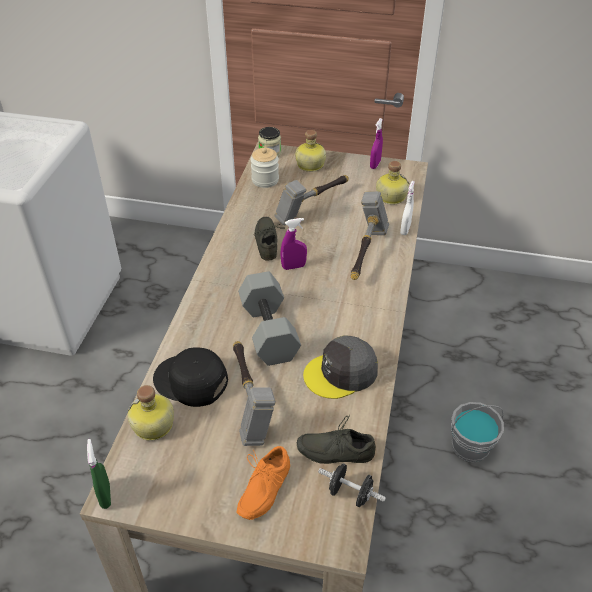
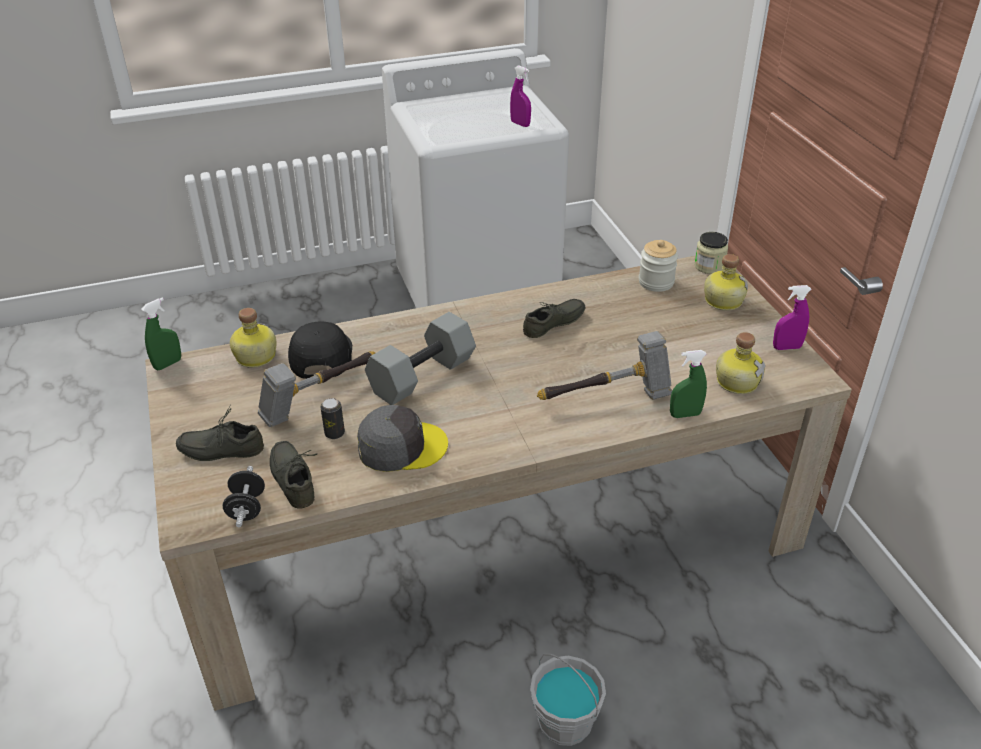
camera: 60 degrees right, 5 degrees down
(262, 488) = (222, 447): orange shoe -> grey shoe
(293, 266) = (533, 355): purple spray bottle -> purple spray bottle (520, 124)
(298, 406) = (334, 433): none -> can
(312, 208) = (646, 331): hammer -> none
(341, 373) = (401, 446): grey cap -> grey cap turned 135 degrees clockwise
(405, 229) = (685, 414): white spray bottle -> green spray bottle

